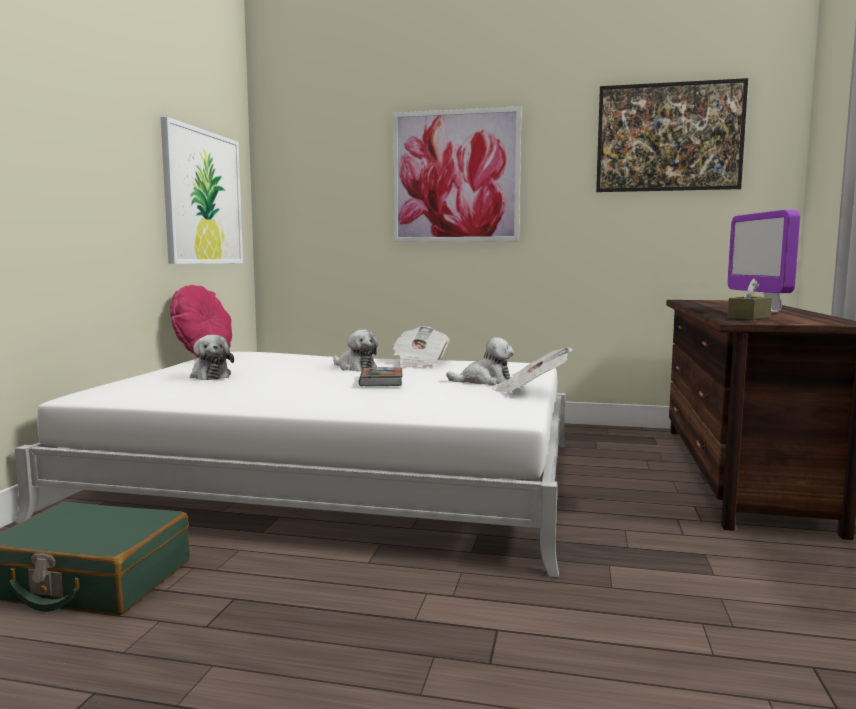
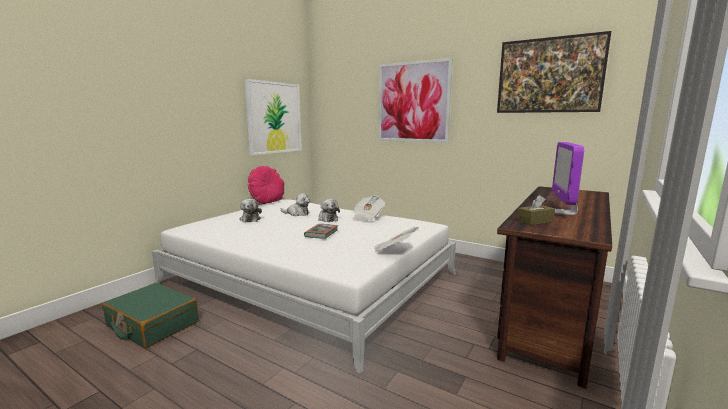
camera: 20 degrees right, 5 degrees up
(484, 381) = (380, 238): plush toy -> plush toy (297, 213)

